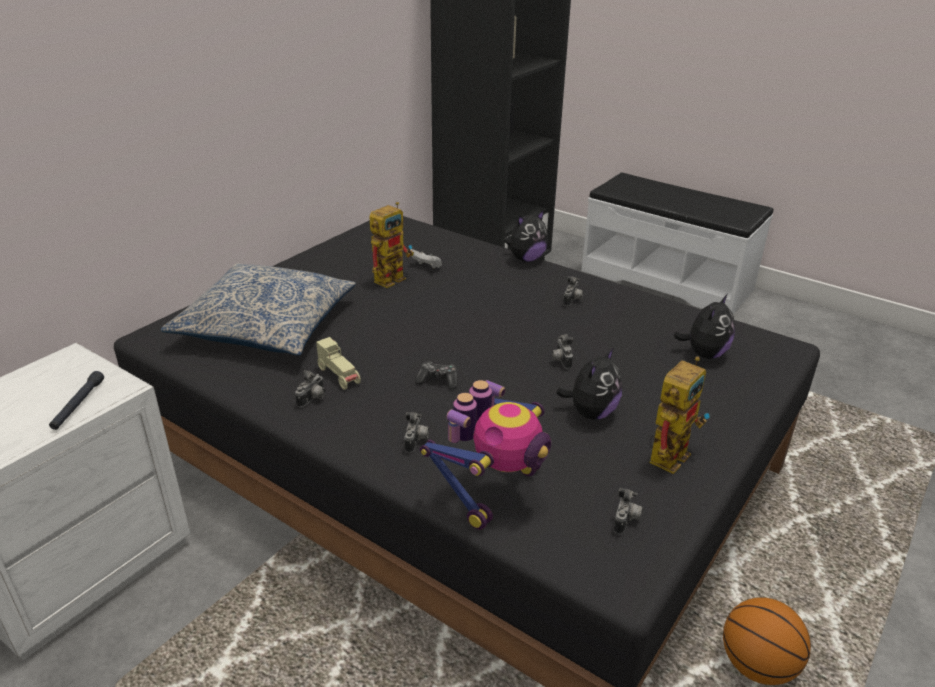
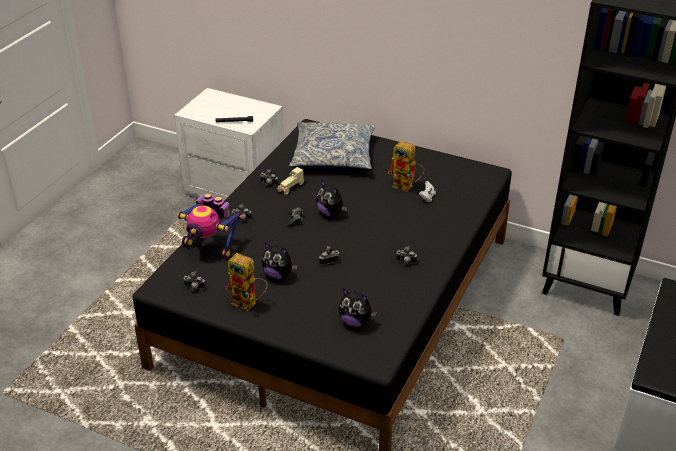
camera: 80 degrees right, 5 degrees up
(526, 259) = (460, 238): plush toy -> plush toy (331, 213)
(756, 665) = (209, 428): basketball -> none

